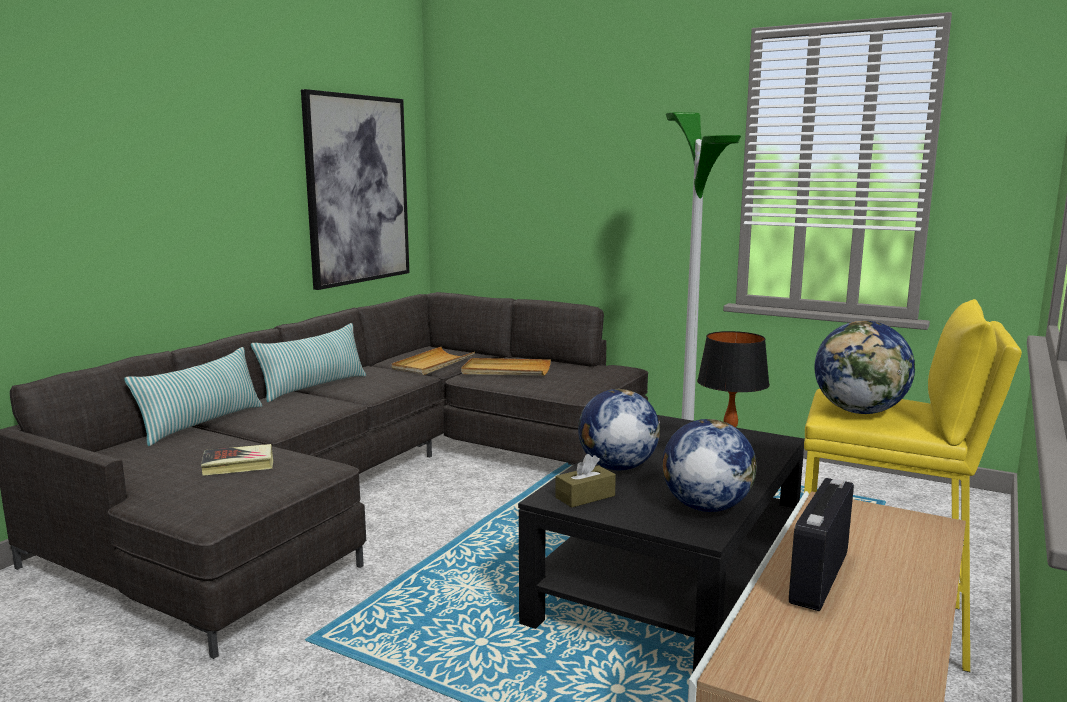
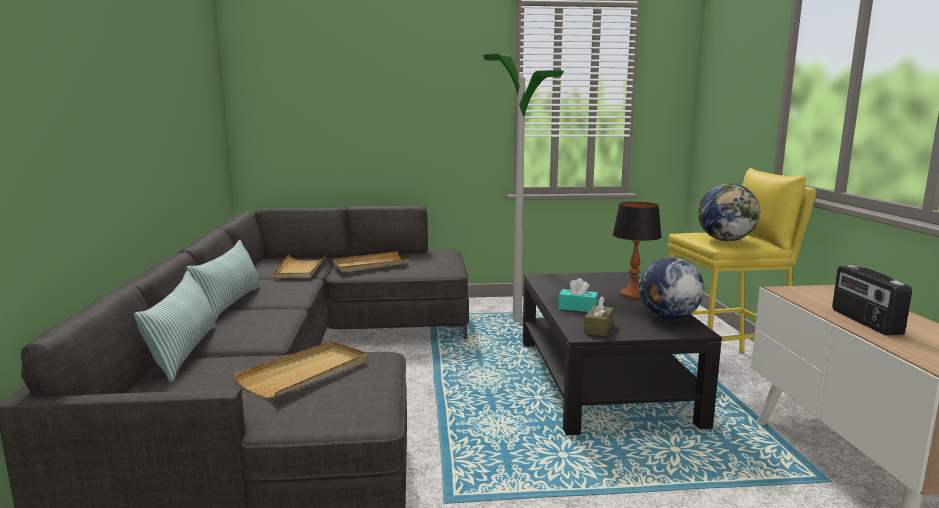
camera: 35 degrees left, 0 degrees up
(238, 465) = (306, 373): book -> beige tray
(357, 190) = (195, 116): picture -> none
(617, 467) = (577, 308): globe -> turquoise tissue box

